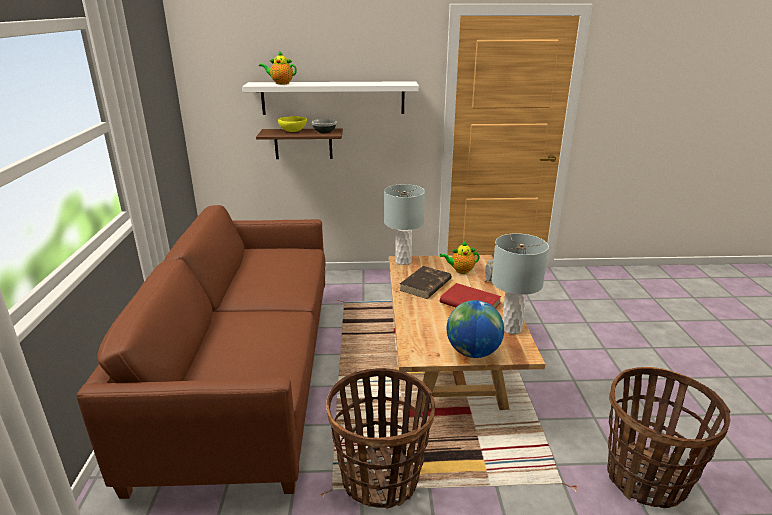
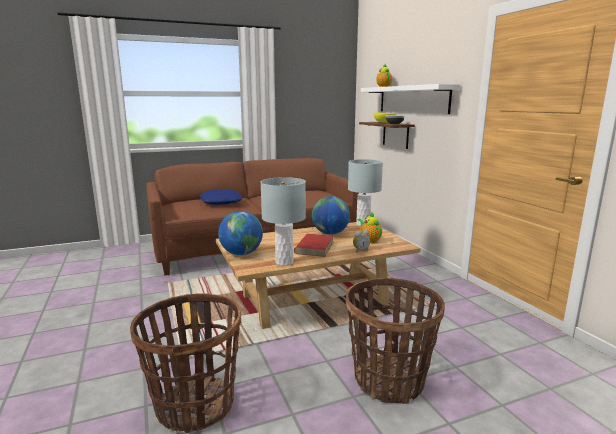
camera: 70 degrees right, 10 degrees down
(248, 333) = (221, 202): none -> blue pillow
(381, 478) = (178, 294): basket -> basket (389, 380)
(425, 285) = (330, 233): brown book -> globe

